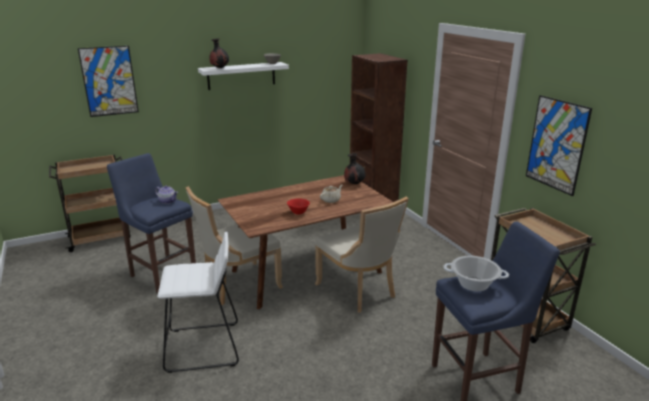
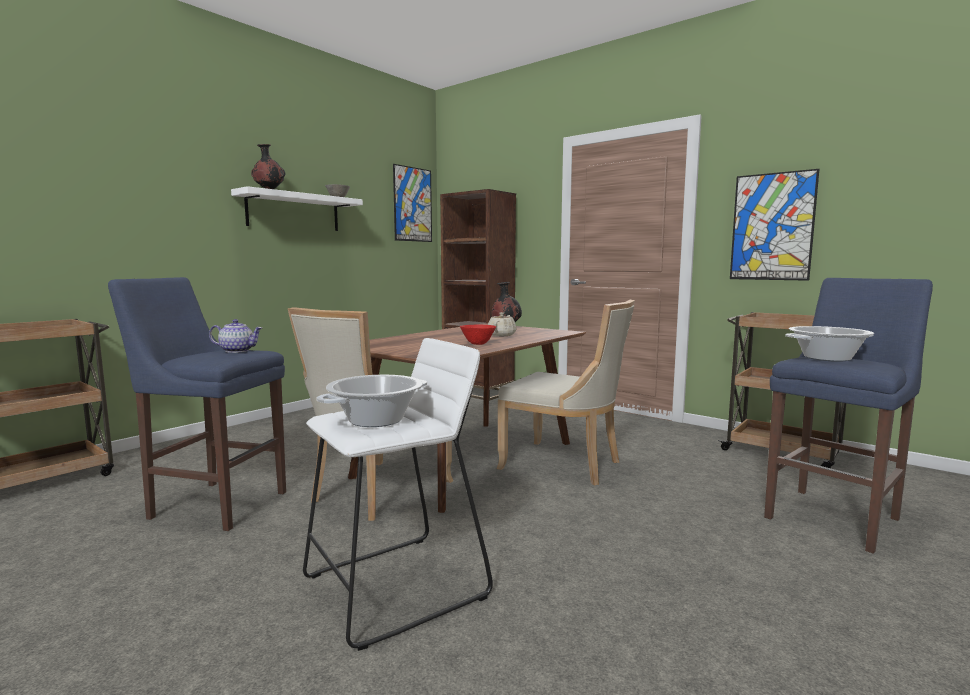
camera: 25 degrees left, 15 degrees down
(109, 81) = (75, 185): picture -> picture (412, 204)
(185, 277) = (376, 420): none -> cooking pot

